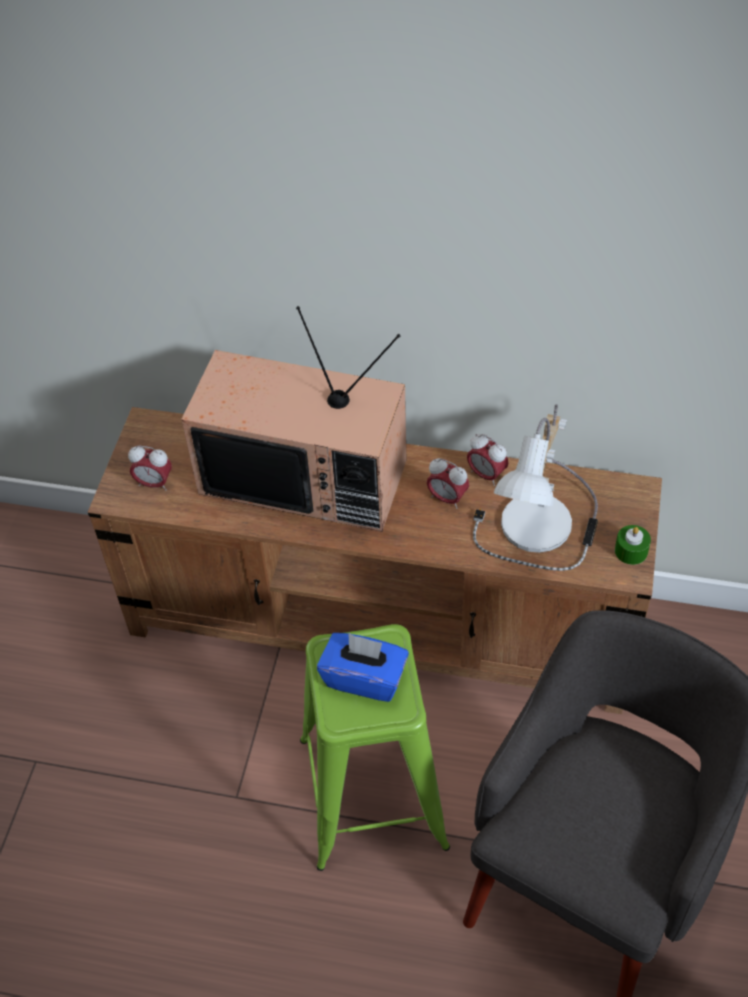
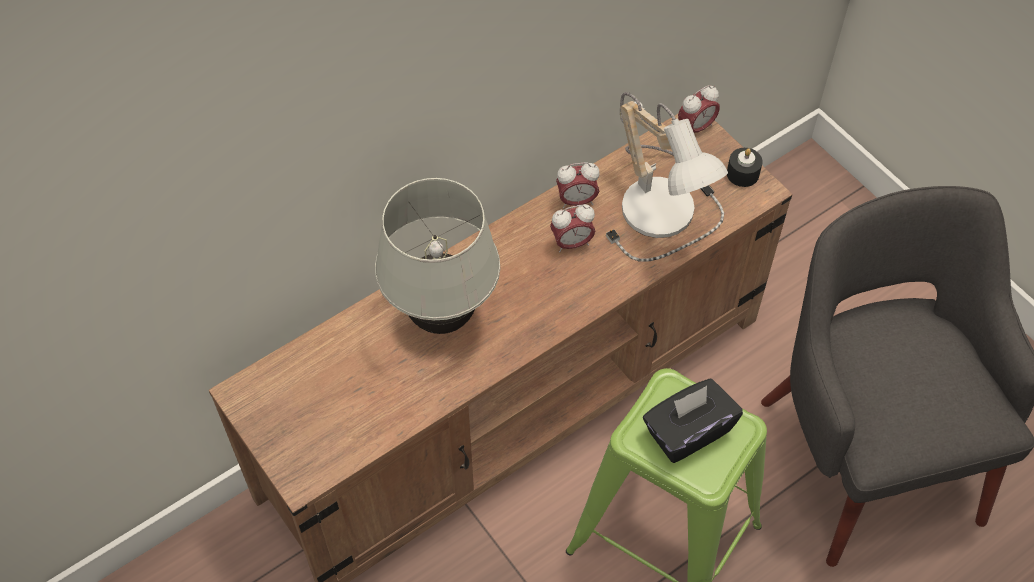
camera: 50 degrees left, 5 degrees up
(154, 483) = (321, 435): alarm clock -> alarm clock (696, 127)
(307, 475) = (441, 317): television -> white table lamp
(364, 678) = (687, 432): blue tissue box -> black tissue box
(631, 551) = (742, 173): green candle -> black candle

